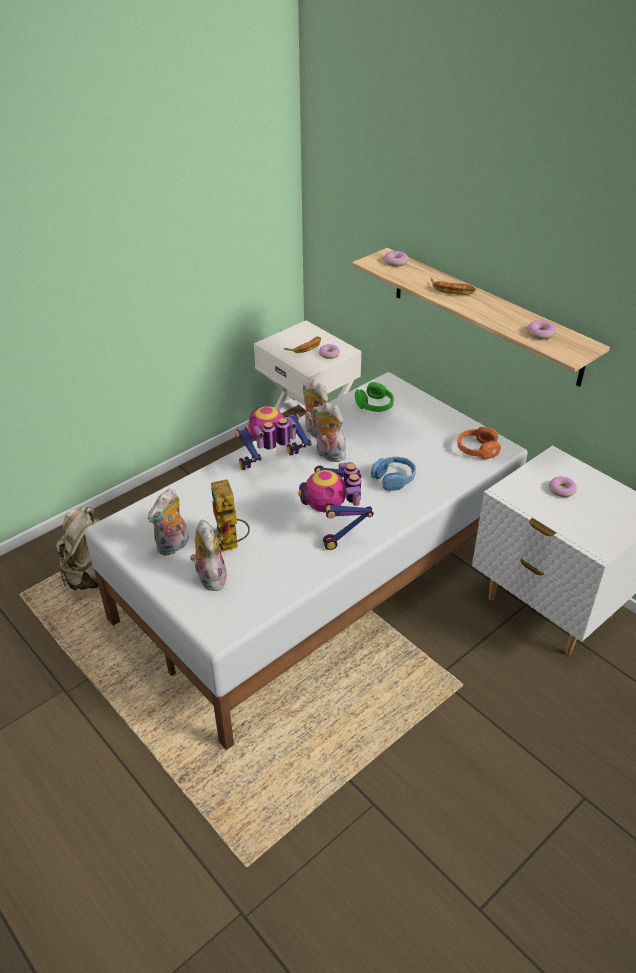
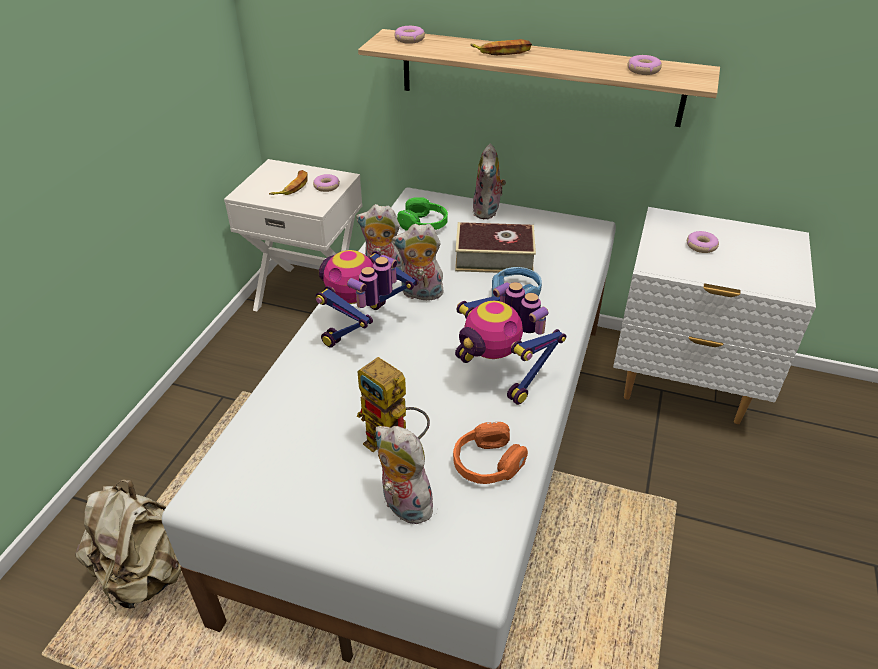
camera: 30 degrees left, 0 degrees up
(173, 547) = (318, 484): plush toy -> plush toy (488, 212)
(404, 446) = (494, 257): none -> book
(477, 449) = (570, 236): orange headphones -> orange headphones (487, 464)

